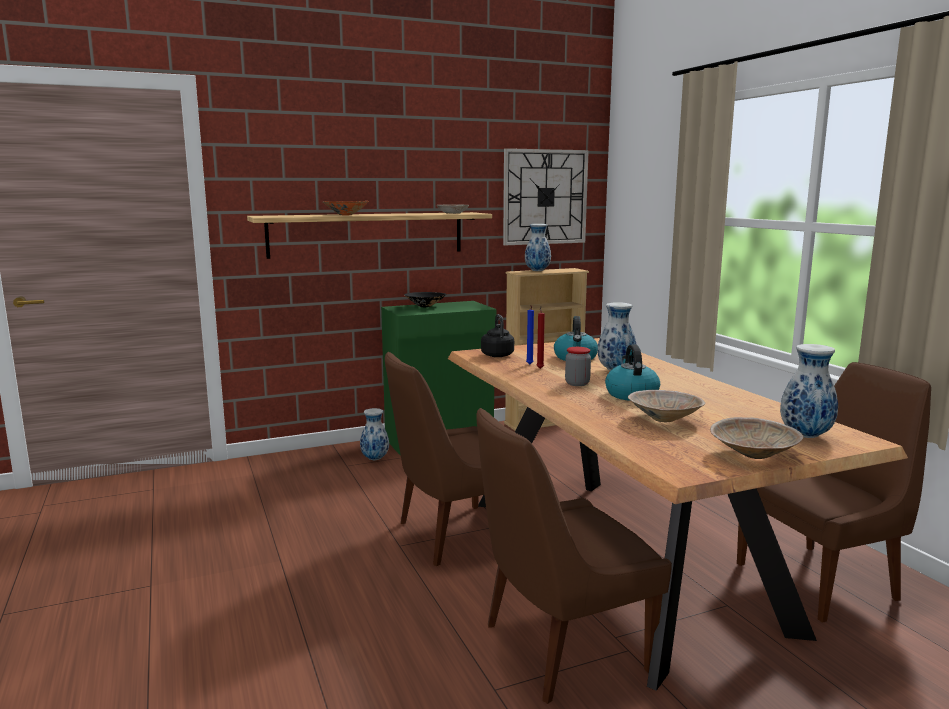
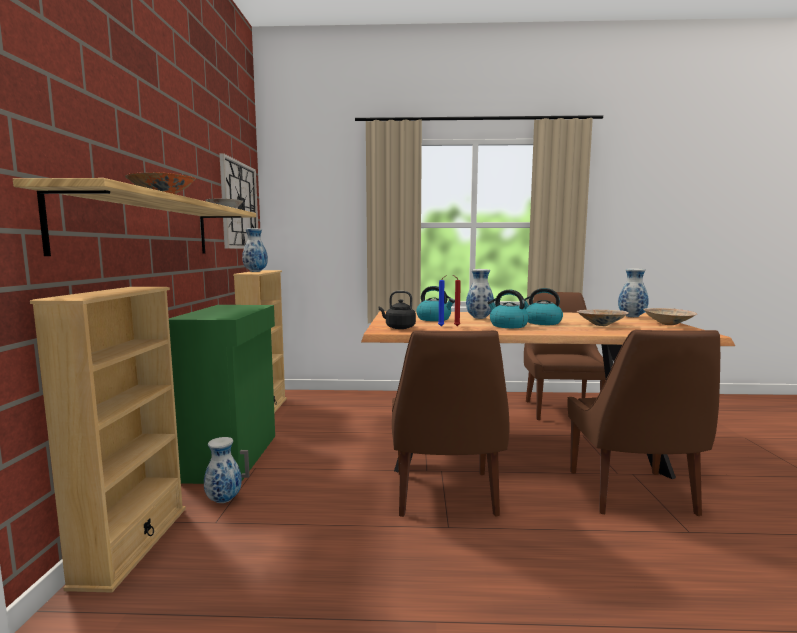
camera: 65 degrees left, 5 degrees down
(309, 454) = (132, 545): none -> beige bookcase
(425, 306) = (208, 312): black bowl -> none
(577, 383) = (507, 325): jar -> kettle

